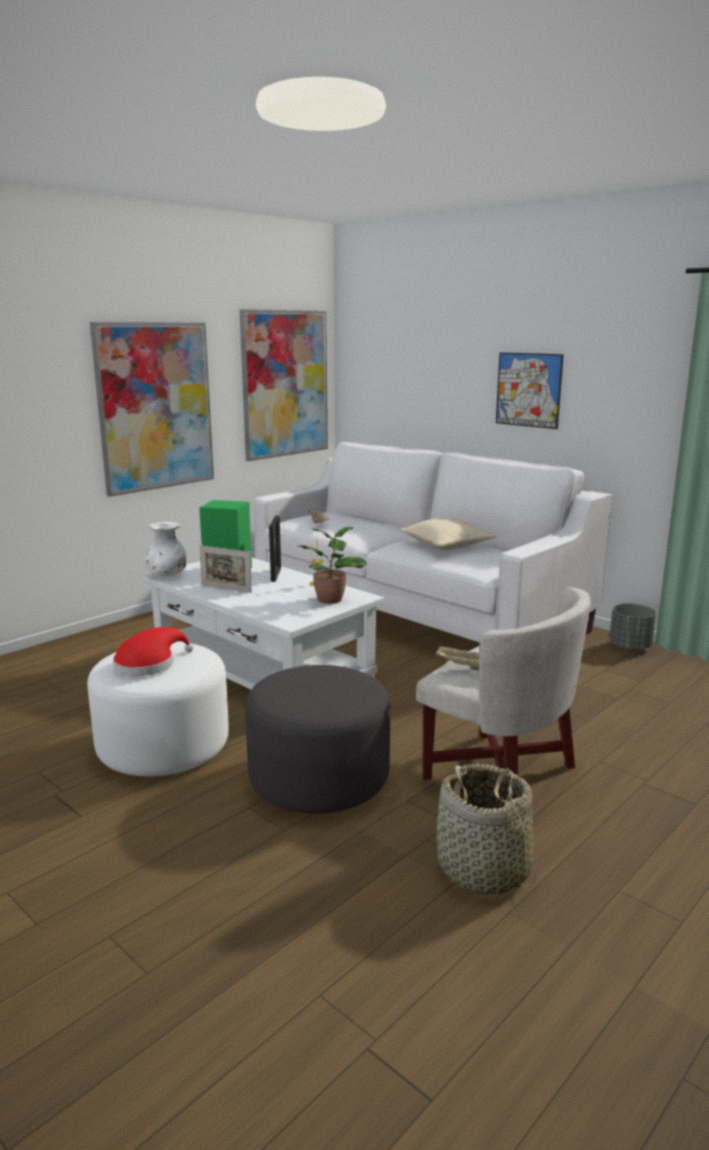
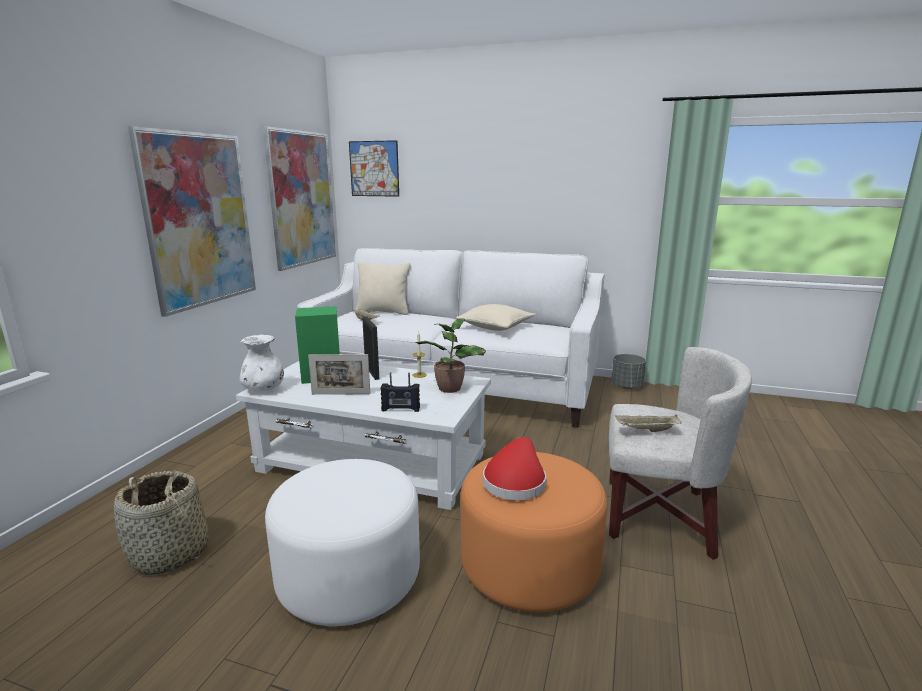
camera: 25 degrees left, 0 degrees up
(149, 664) = (338, 494): red hat -> red hat (515, 481)
(262, 609) = (400, 409): none -> radio
(319, 778) = (529, 565): grey ottoman -> orange ottoman
(349, 516) = (383, 312): none -> beige pillow
(483, 870) = (746, 616): basket -> basket (170, 554)
(528, 390) = (525, 196): picture -> picture (374, 169)

